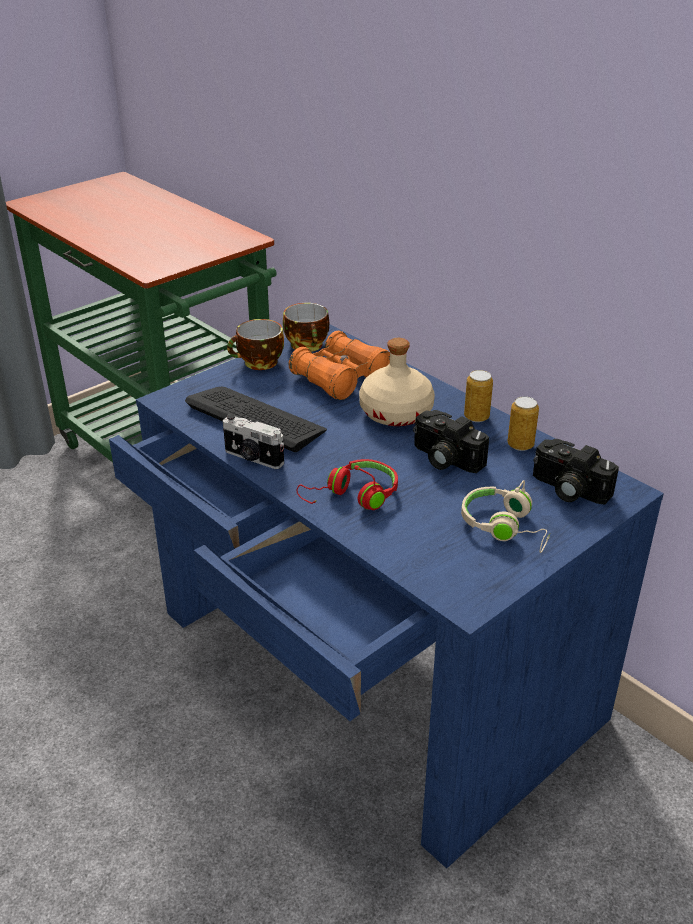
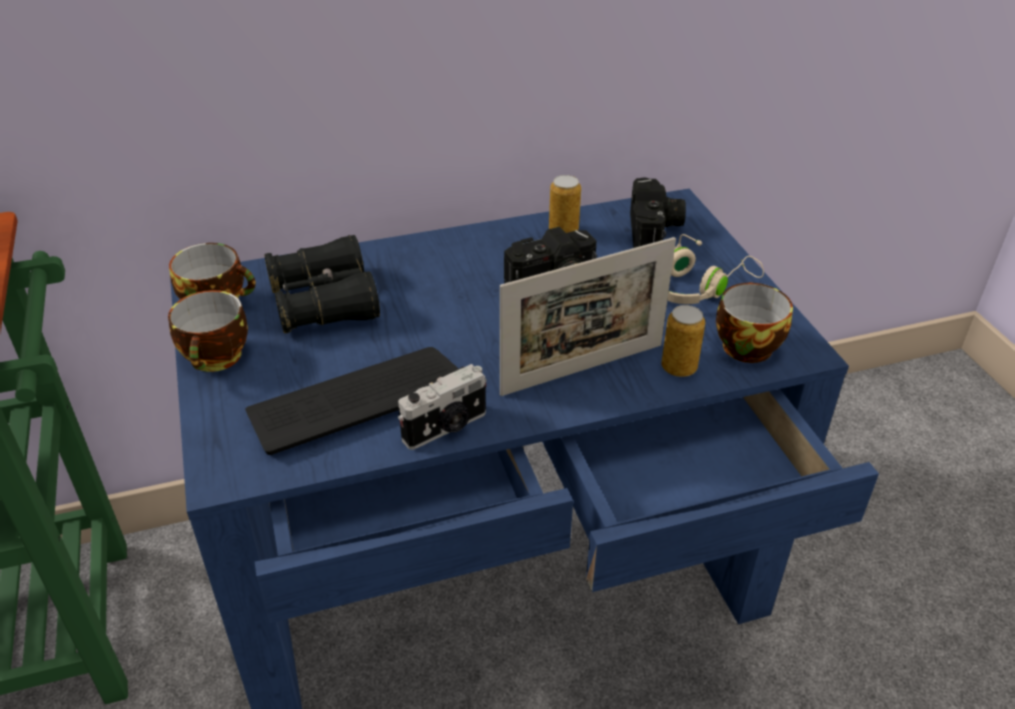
camera: 65 degrees left, 5 degrees up
(340, 378) = (324, 302): orange binoculars -> black binoculars
(353, 496) = (582, 369): red headphones -> picture frame
(396, 413) = (440, 286): beige bottle -> none
(448, 568) = (744, 345): none -> cup
(476, 417) = (492, 238): can -> can (678, 368)
(567, 489) = (655, 232): camera -> camera turned 60 degrees counterclockwise

